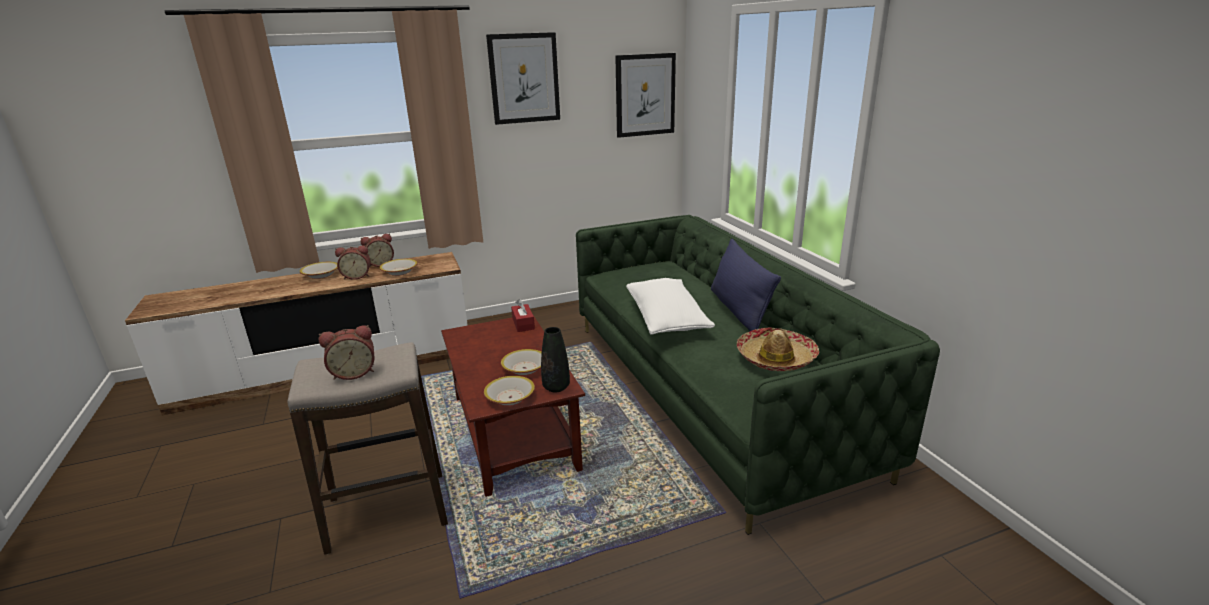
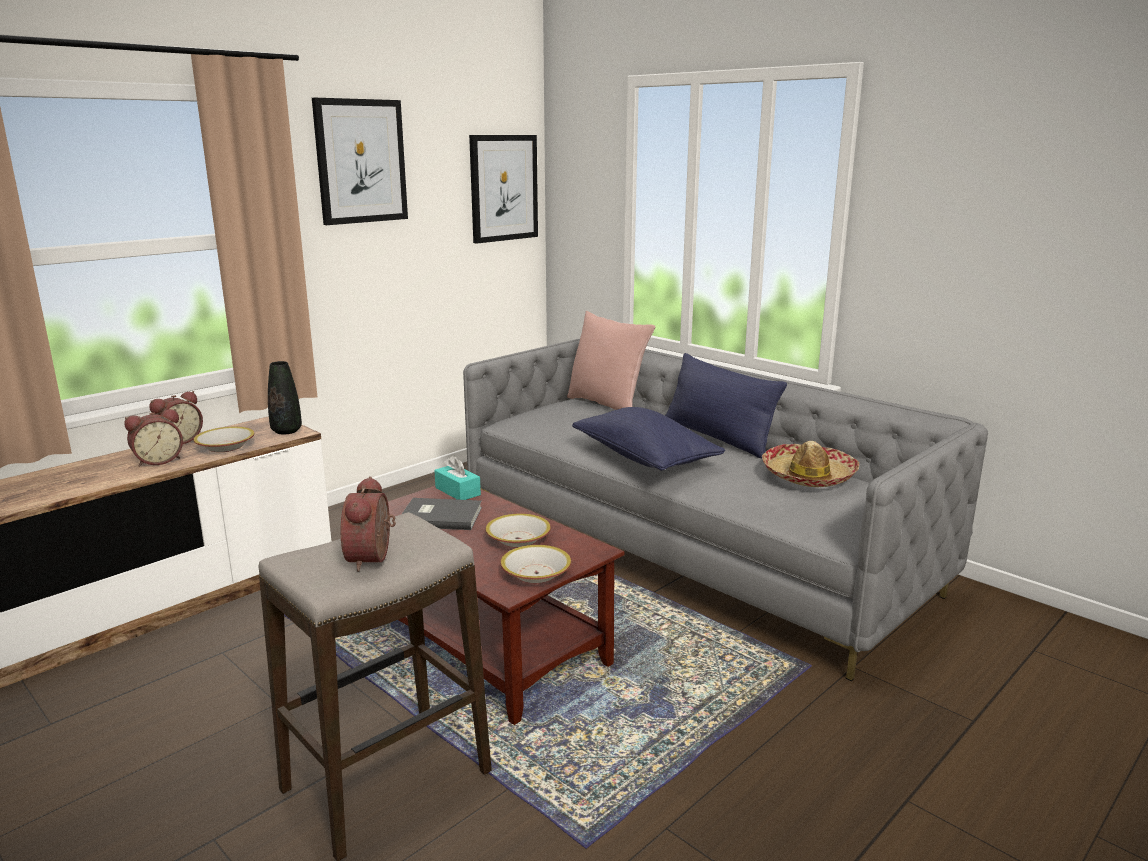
camera: 25 degrees left, 5 degrees down
(321, 275) = (87, 466): bowl -> none
(354, 372) = (373, 558): alarm clock -> alarm clock turned 135 degrees clockwise
(495, 341) = (440, 516): none -> grey book
(523, 324) = (457, 491): red tissue box -> turquoise tissue box
(556, 387) = (582, 552): black vase -> black vase (286, 431)
(666, 320) = (644, 458): white pillow -> blue pillow
(684, 270) = (607, 404): none -> pink pillow
(709, 392) = (688, 548): green sofa -> grey sofa

